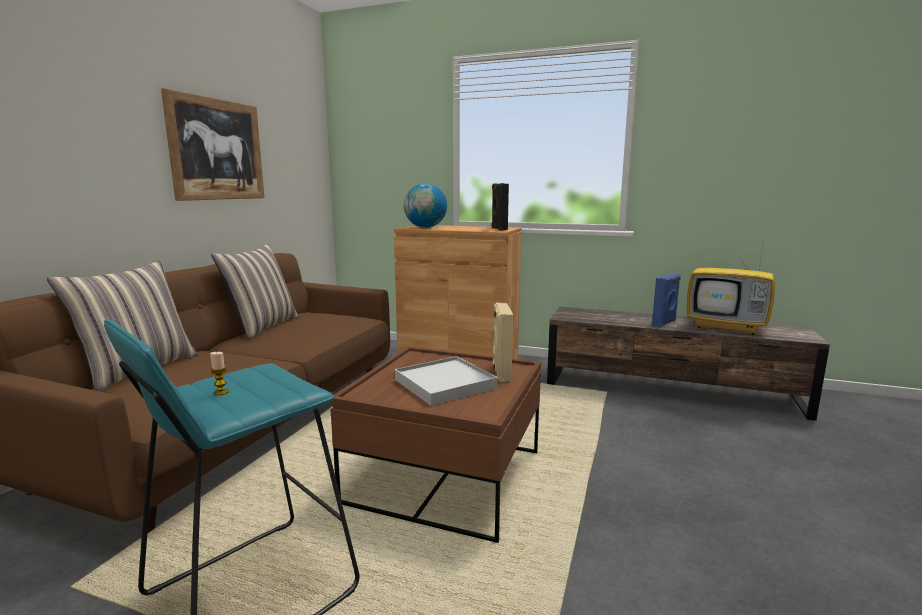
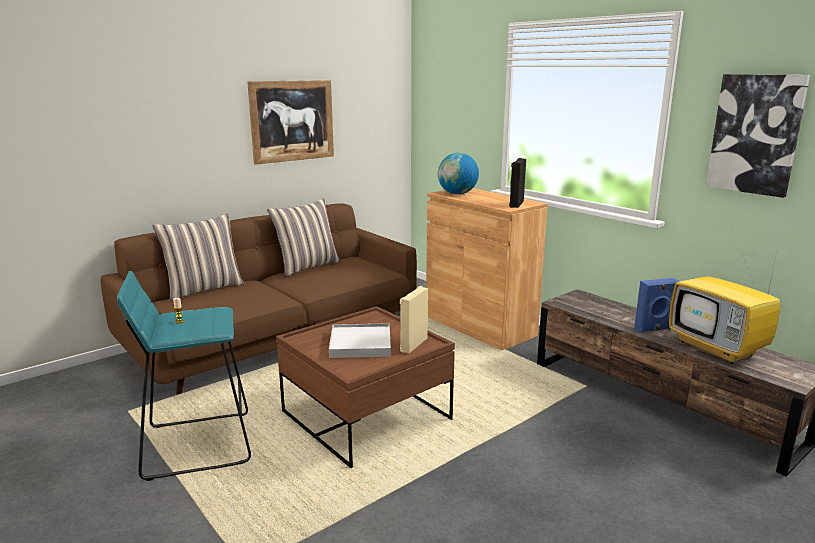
camera: 30 degrees right, 5 degrees up
(715, 143) = (755, 134): none -> picture

